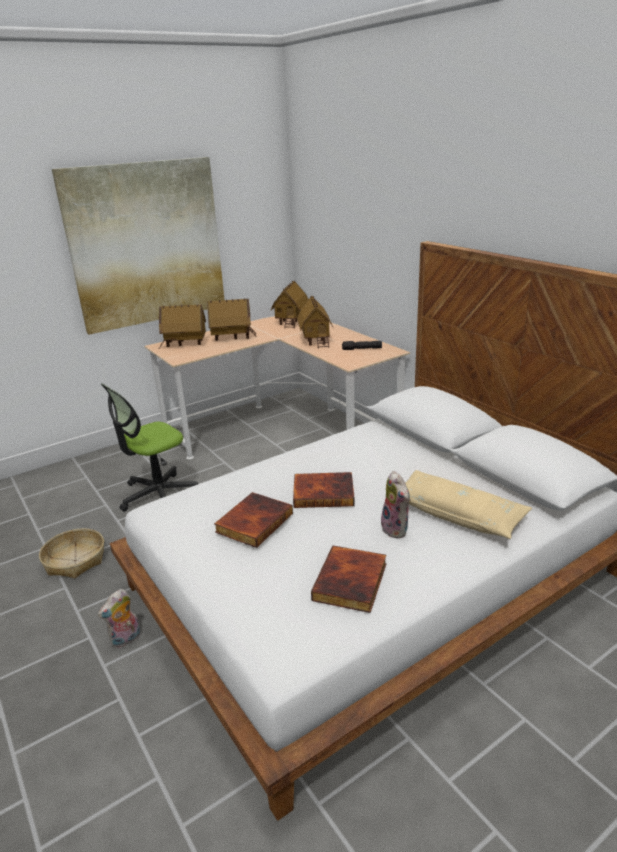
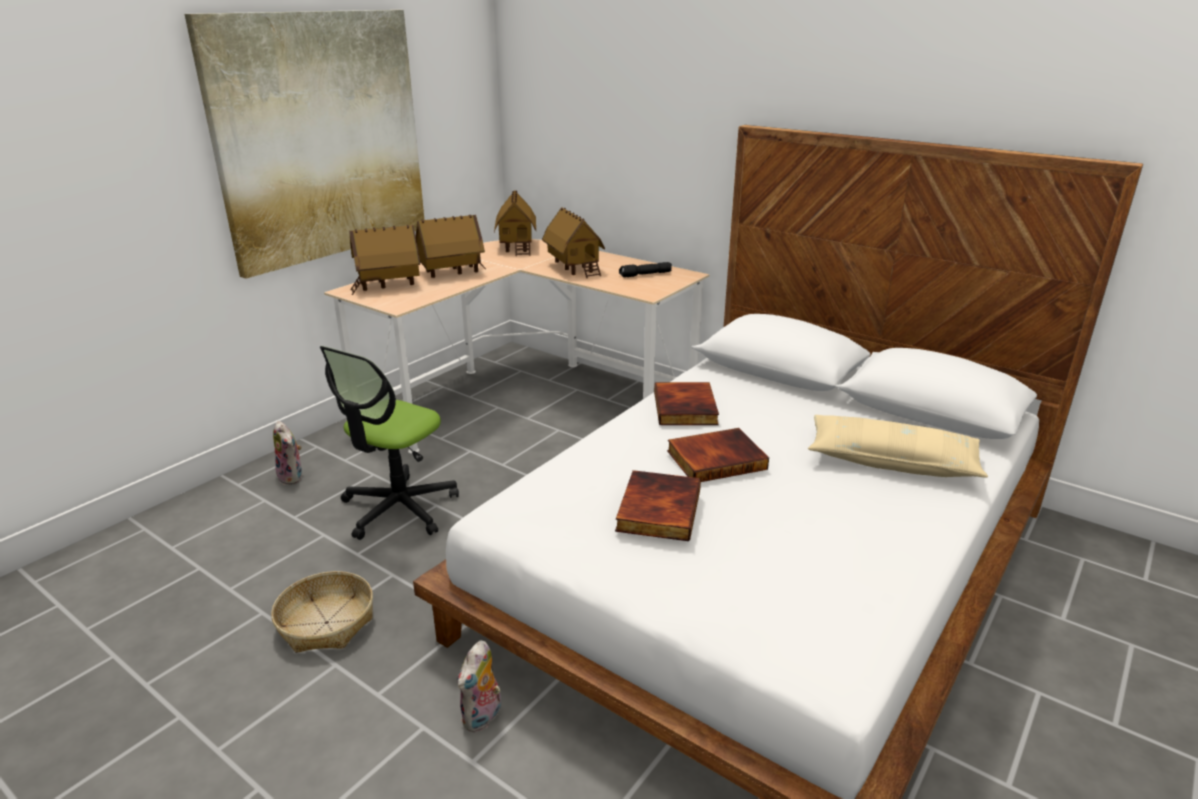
camera: 20 degrees left, 0 degrees up
(351, 582) = (840, 562): book -> book (687, 408)
(397, 529) = (839, 489): plush toy -> plush toy (293, 477)

